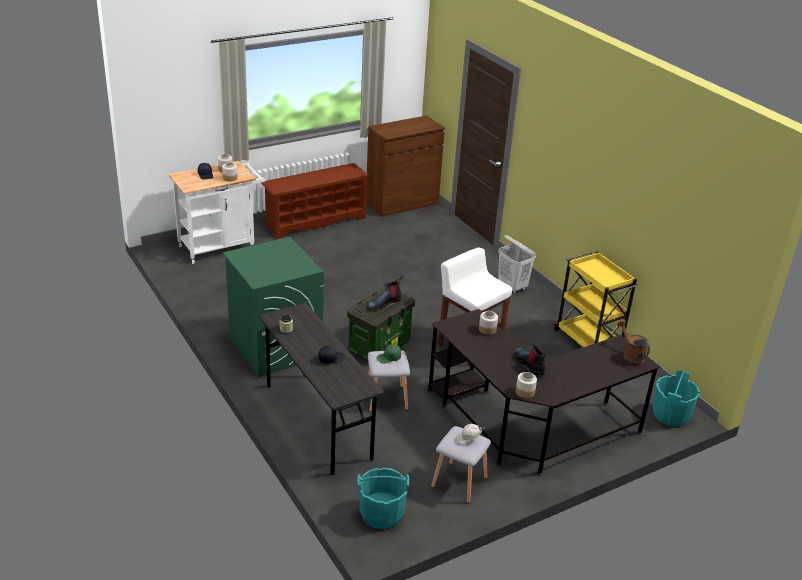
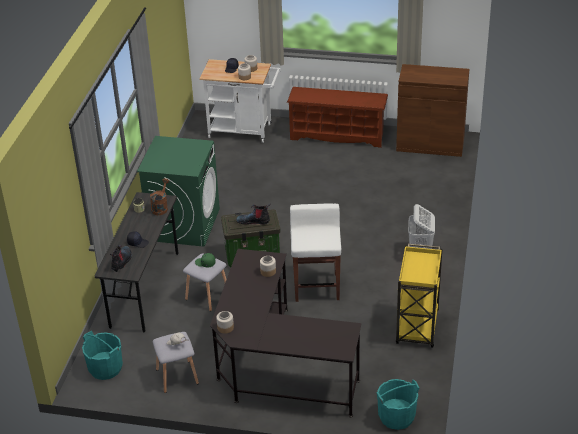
camera: 45 degrees right, 5 degrees up
(530, 365) = (258, 311): boot -> boot (121, 261)
(630, 356) = (342, 342): brown watering can -> brown watering can (160, 207)

